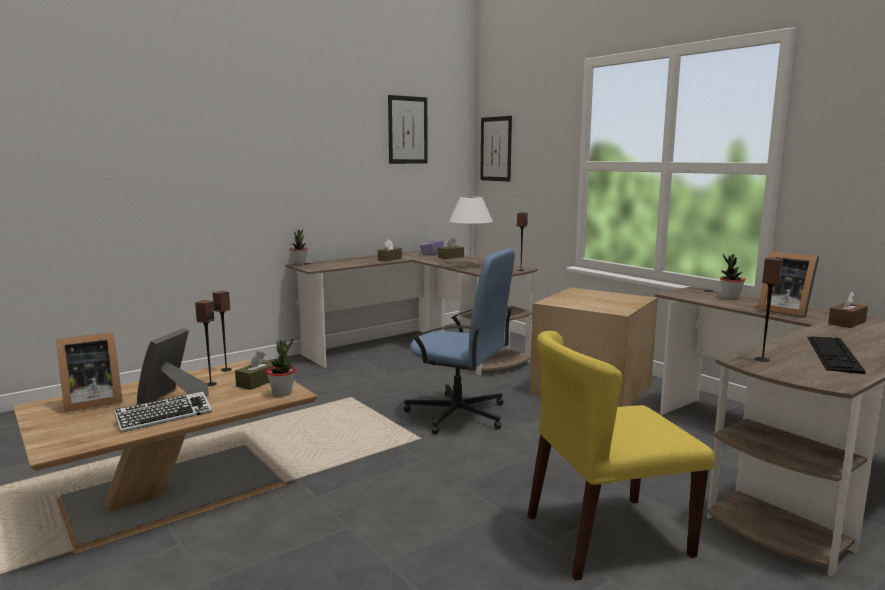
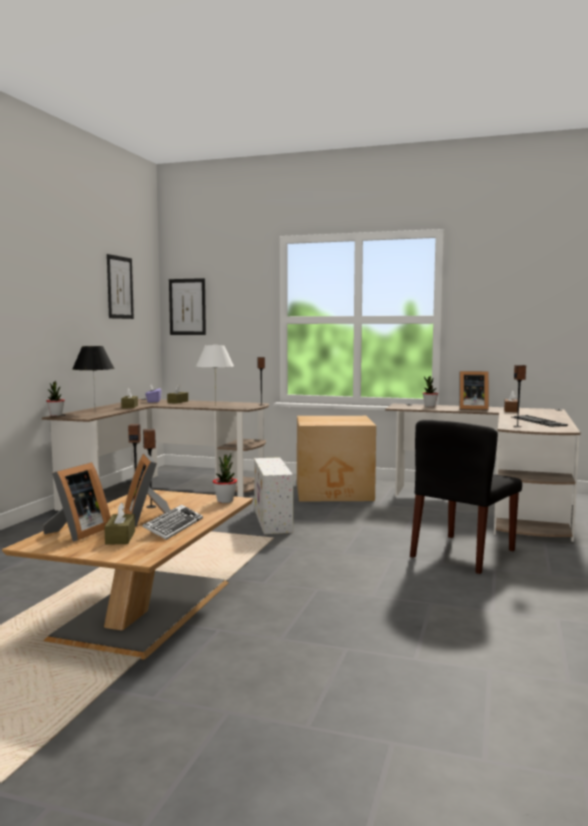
camera: 35 degrees left, 5 degrees down
(257, 382) = (187, 499): brown tissue box -> brown tissue box (120, 537)
(345, 261) = (94, 411): none -> black table lamp
(459, 415) = (273, 521): blue office chair -> white storage box
(607, 536) = (463, 554): yellow chair -> black chair

